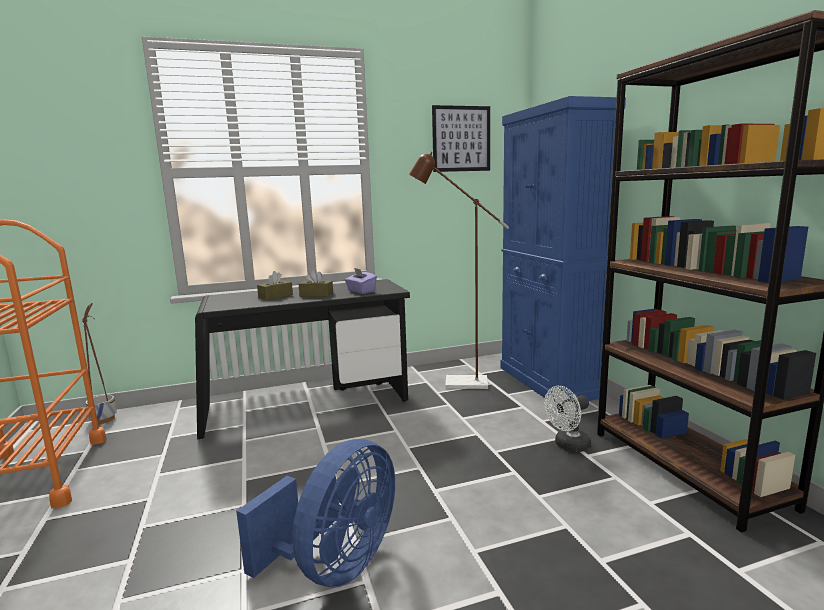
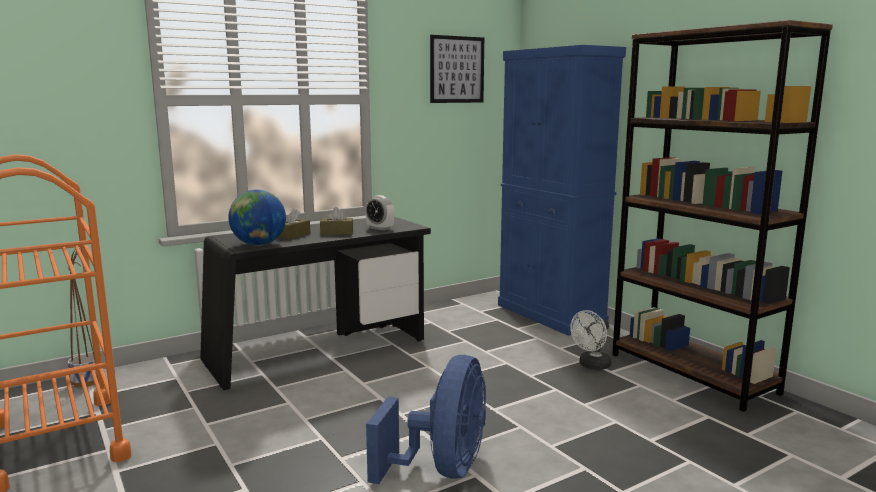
camera: 15 degrees left, 0 degrees up
(233, 304) = (259, 244): none -> globe
(361, 291) = (380, 228): purple tissue box -> alarm clock
(457, 383) = (463, 321): brown floor lamp -> none

